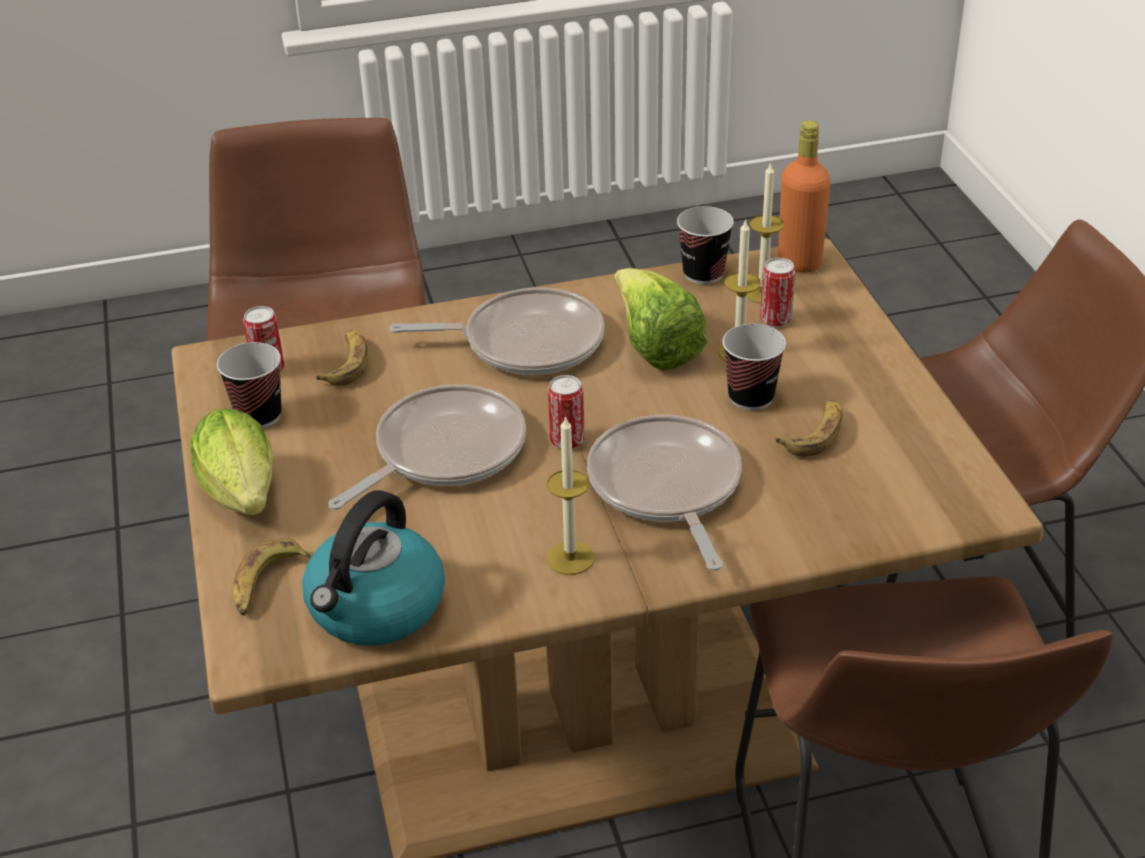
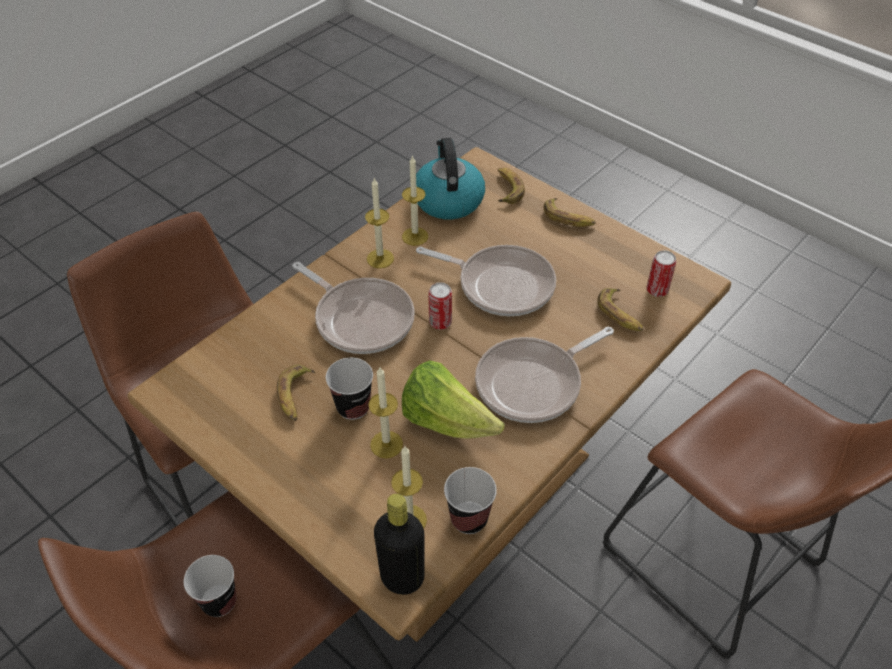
camera: 145 degrees right, 10 degrees up
(244, 498) = (568, 218): lettuce -> banana
(259, 416) = (621, 261): cup -> cup (219, 601)
(443, 452) = (500, 285): frying pan -> frying pan turned 75 degrees counterclockwise
(487, 569) = (415, 236): none -> candle
(775, 320) = (380, 492): can -> none
(799, 262) = (402, 577): orange bottle -> black bottle

